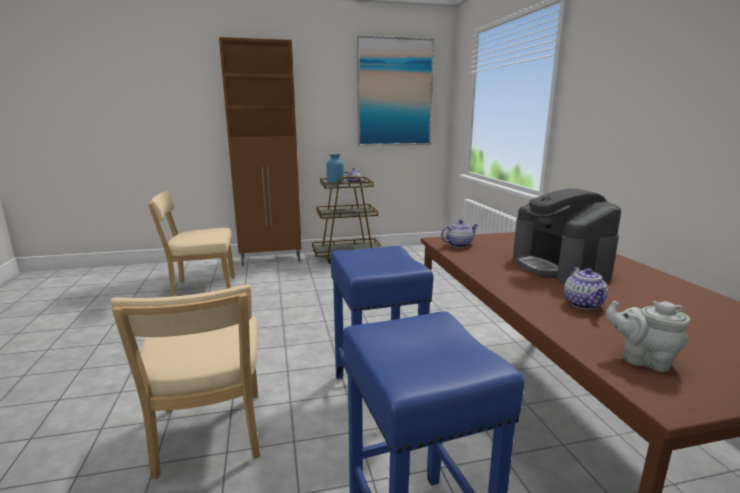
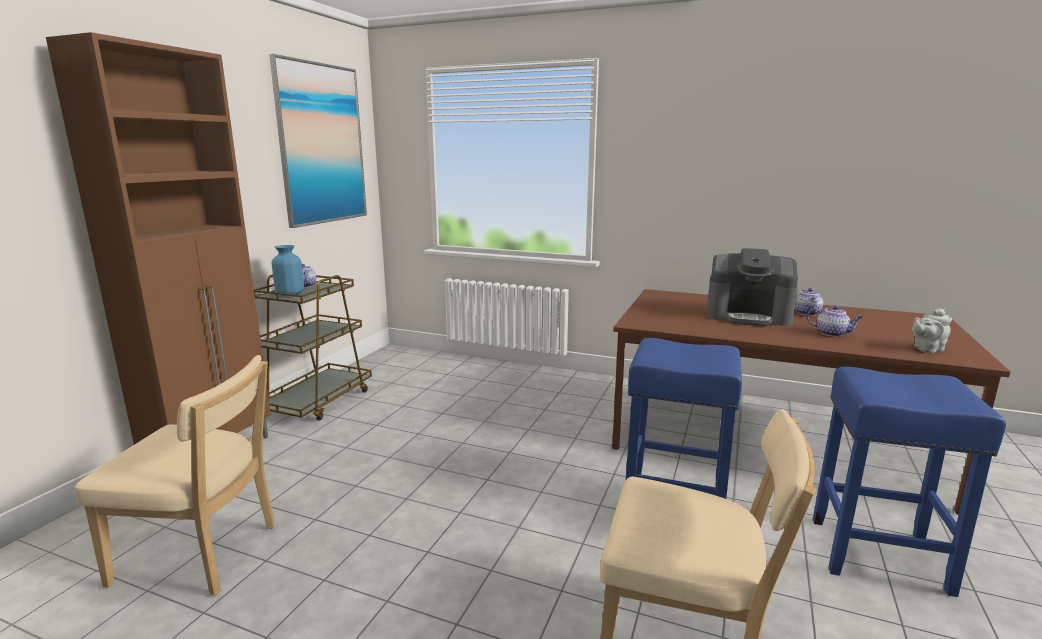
camera: 55 degrees left, 0 degrees up
(201, 288) = (203, 555): beige chair -> beige chair turned 105 degrees counterclockwise
(459, 245) = (656, 322): teapot -> teapot (806, 313)

